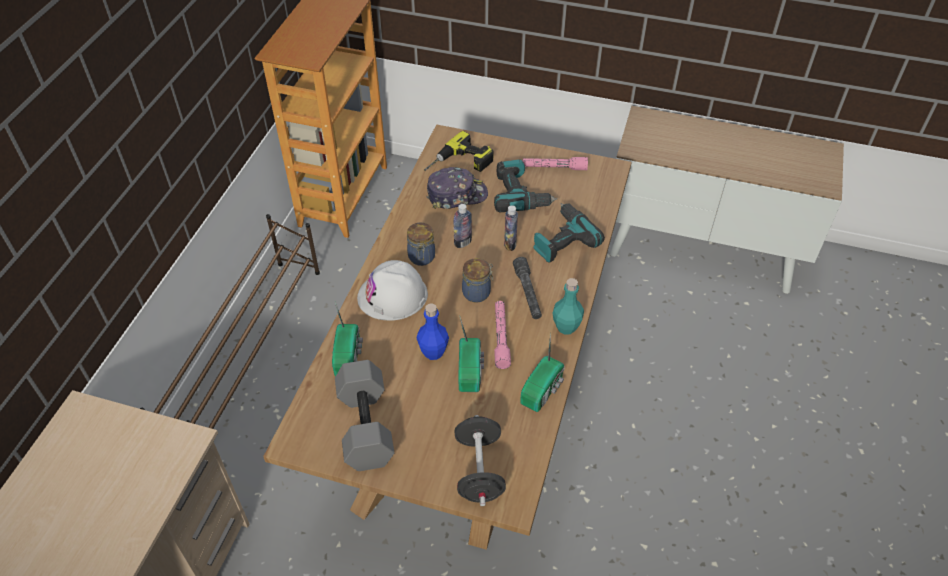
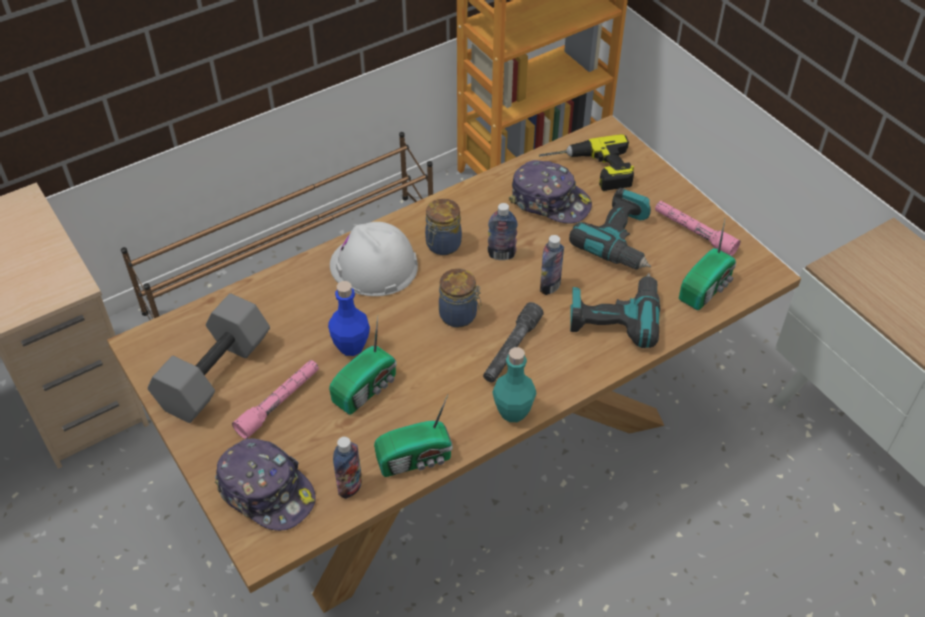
camera: 40 degrees right, 0 degrees up
(349, 355) = (272, 297): radio -> radio (707, 288)
(479, 470) = (267, 491): black dumbbell -> cap
(501, 337) = (433, 376): pink flashlight -> pink flashlight (279, 402)
(524, 432) = (350, 486): none -> bottle

